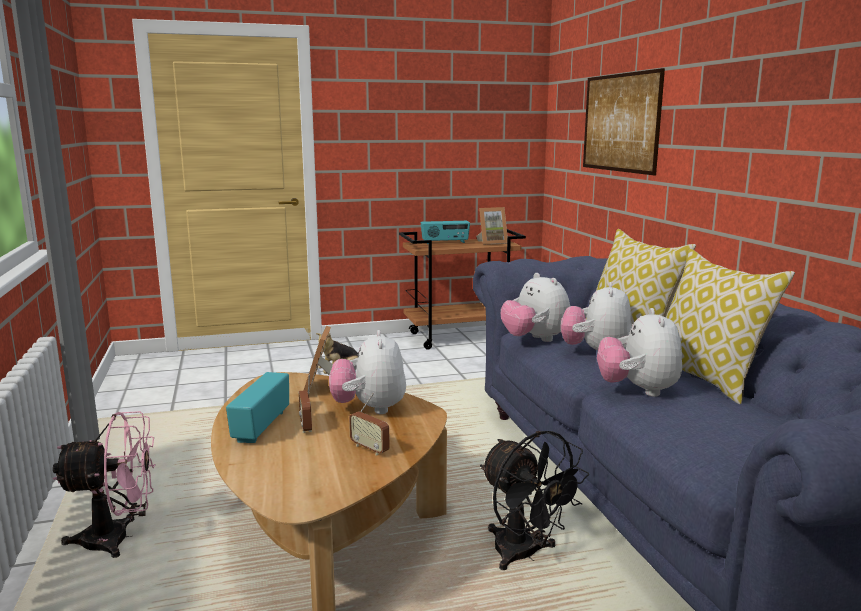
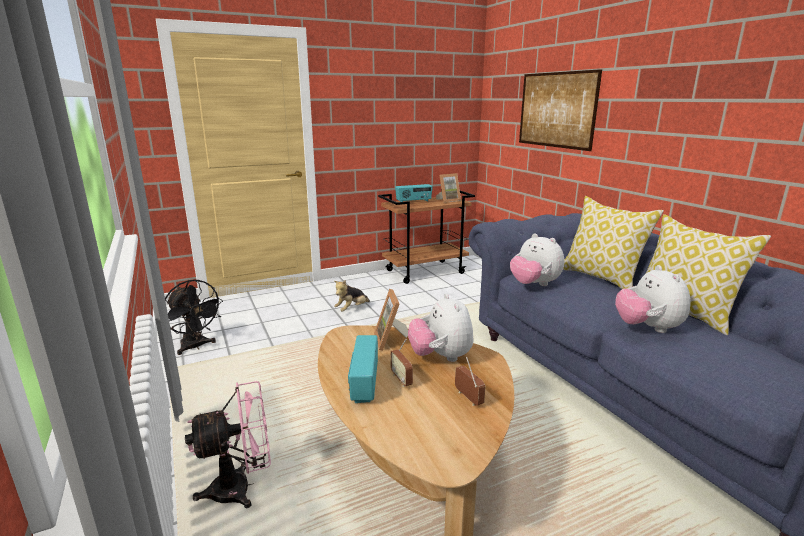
camera: 10 degrees left, 5 degrees up
(370, 448) = (468, 398): radio -> radio turned 150 degrees counterclockwise
(524, 555) = (573, 461): black fan -> black fan (196, 347)
(595, 353) = (591, 295): plush toy -> none

